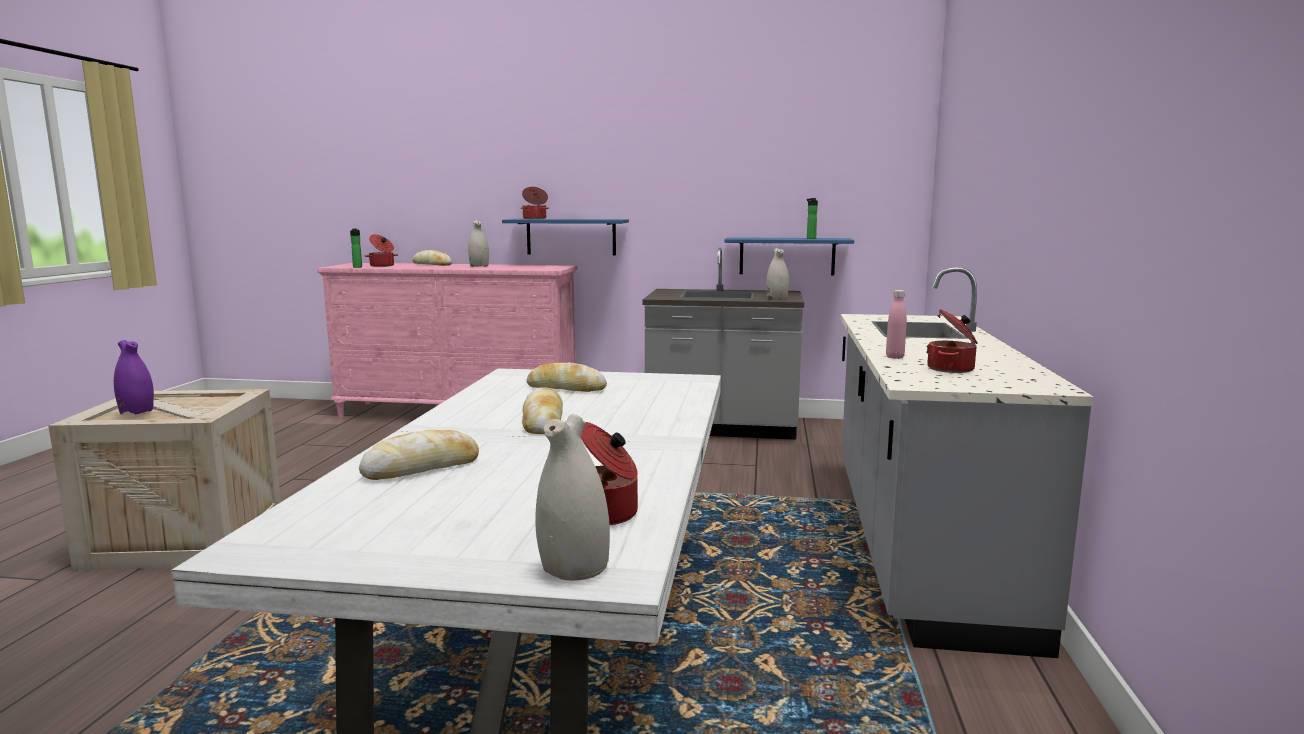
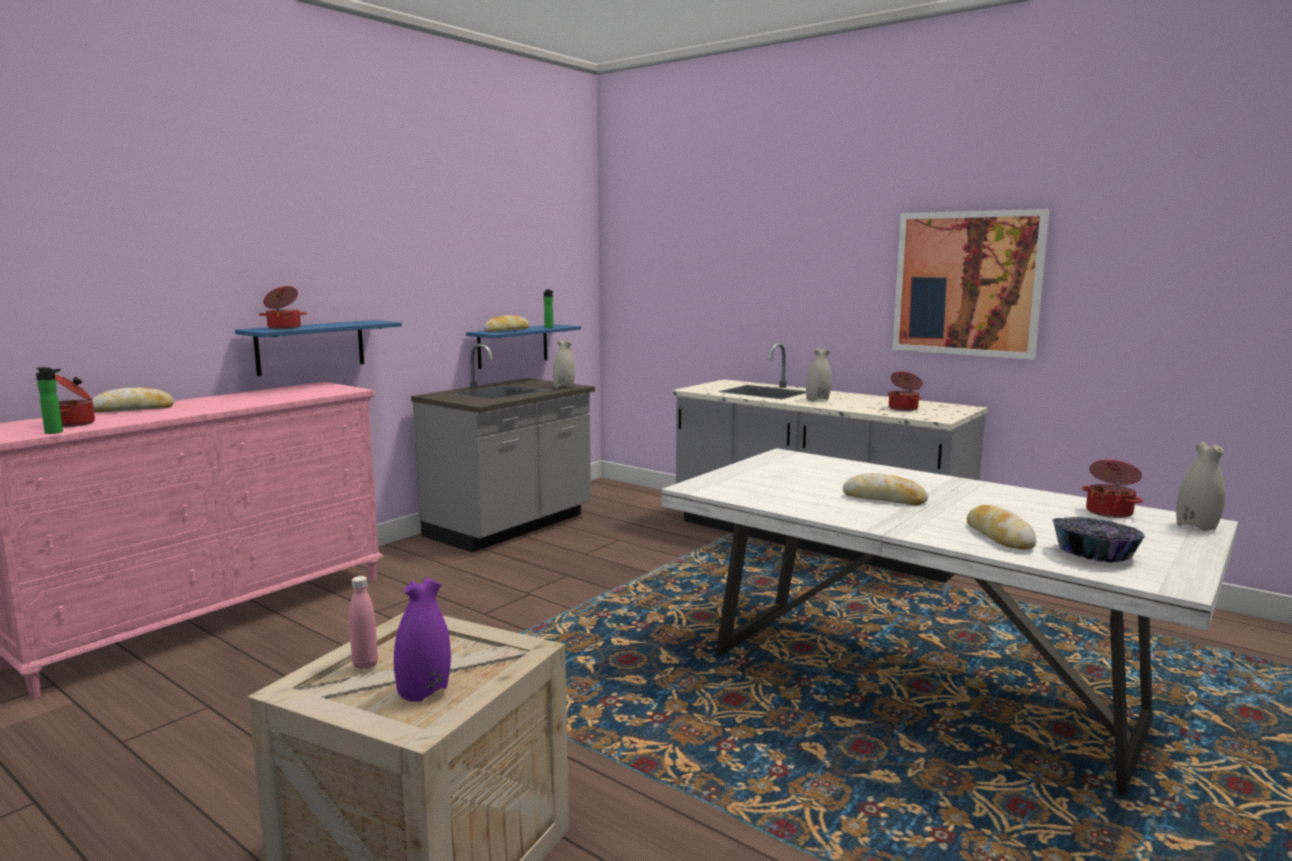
camera: 60 degrees left, 0 degrees up
(372, 510) = (1095, 554): none -> bowl
(479, 266) = (234, 401): white vase -> white vase (818, 400)
(566, 388) = (777, 482): bread -> bread (506, 330)
(894, 357) = (858, 409): pink bottle -> pink bottle (365, 665)
(1105, 171) = (966, 283): none -> picture

